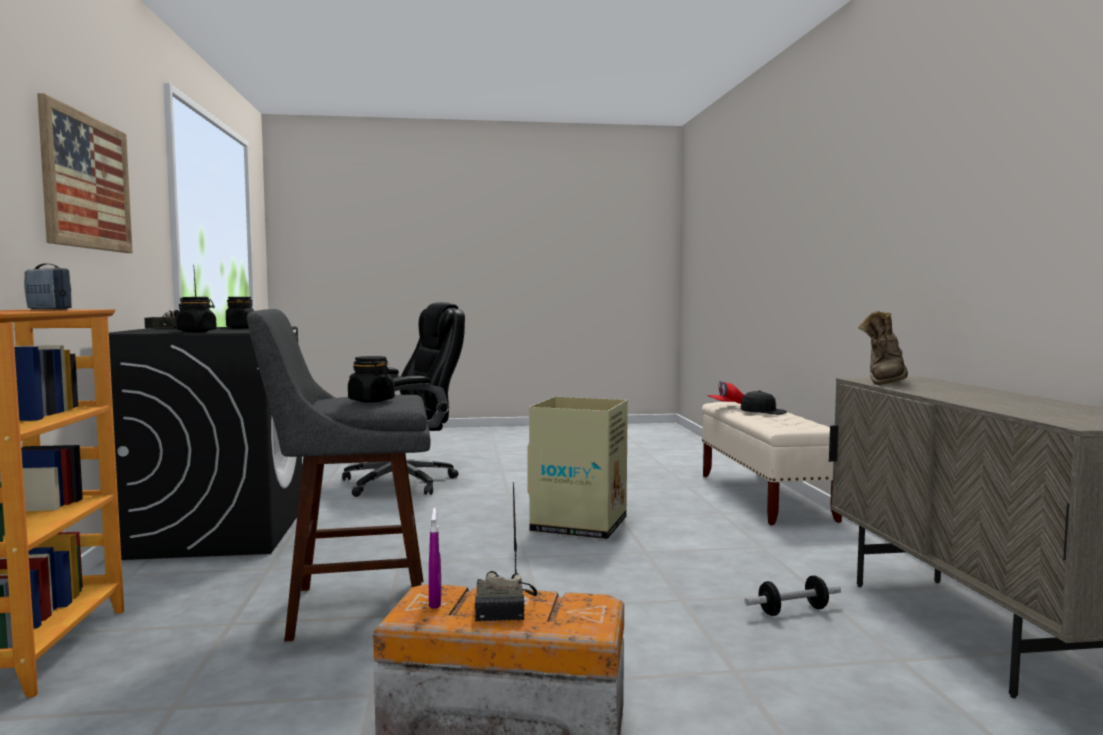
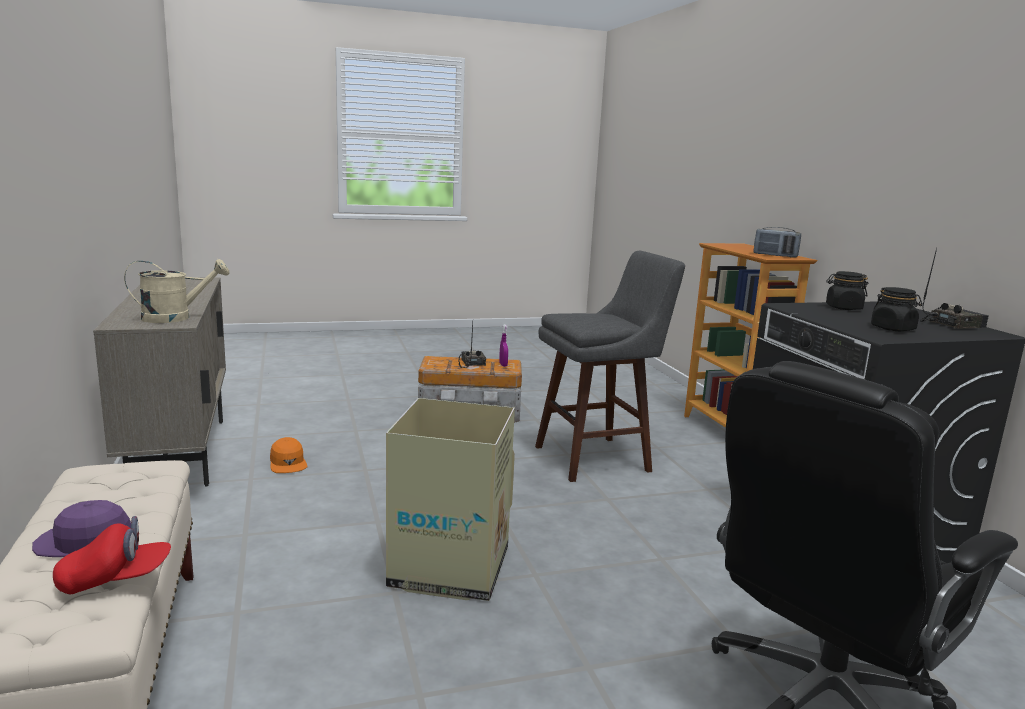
camera: 170 degrees right, 10 degrees up
(87, 182) = (929, 161): picture -> none
(371, 400) = (586, 315): black jar -> none
(763, 412) = (85, 542): black cap -> purple cap
(793, 611) = (287, 463): dumbbell -> orange cap
(884, 382) = (175, 317): brown boot -> beige watering can

